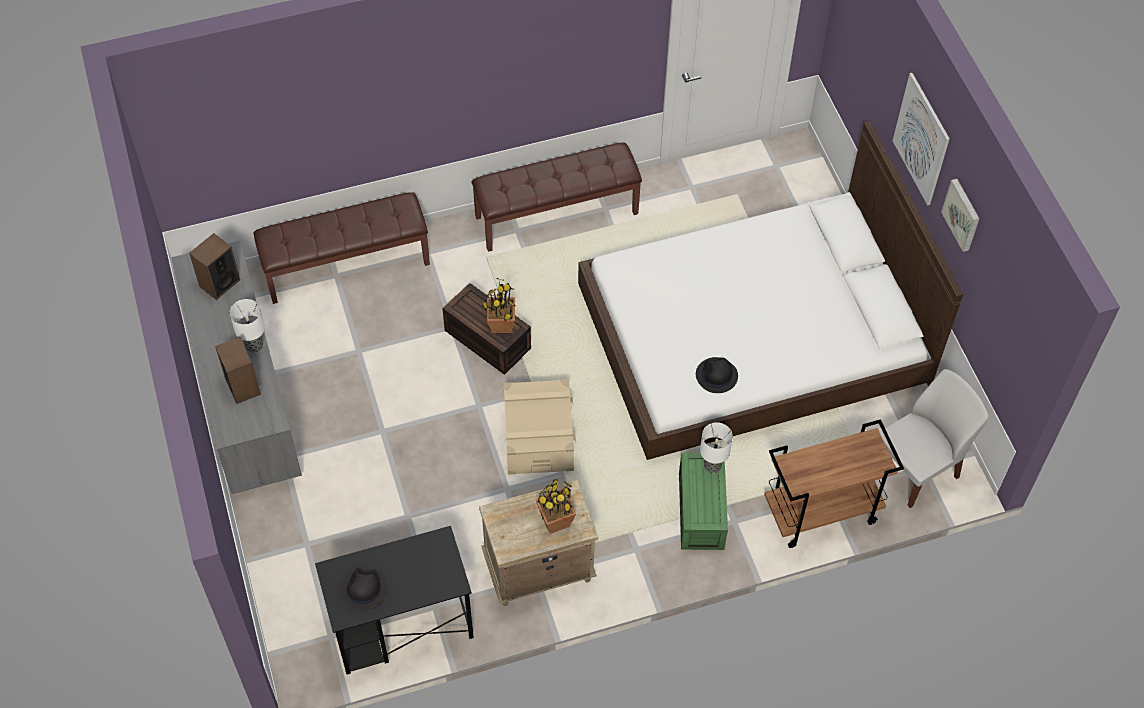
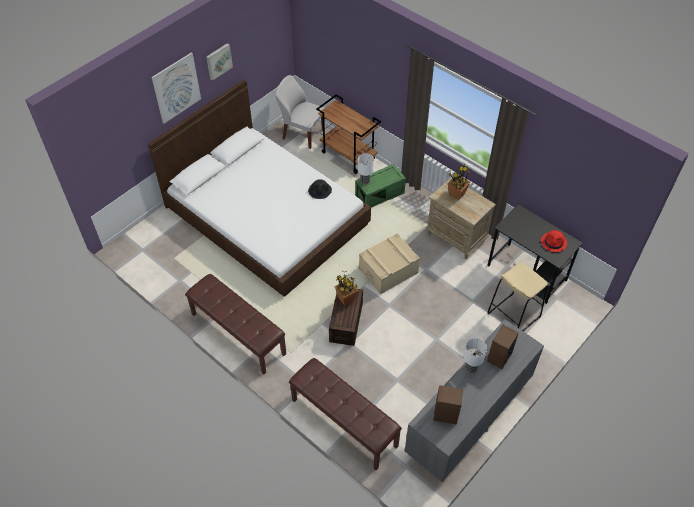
camera: 120 degrees left, 5 degrees down
(346, 554) = (513, 315): none -> beige stool
(363, 589) = (554, 242): black hat -> red hat

